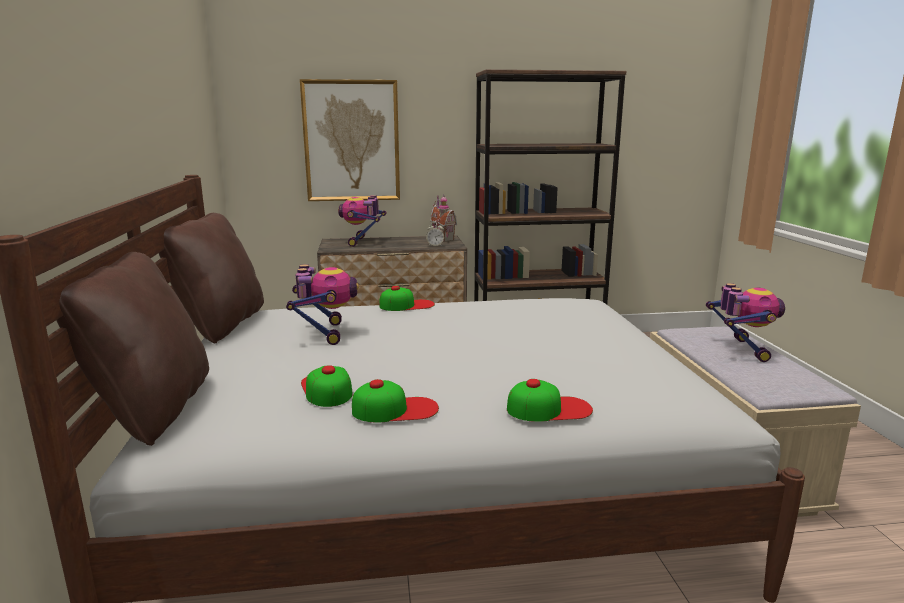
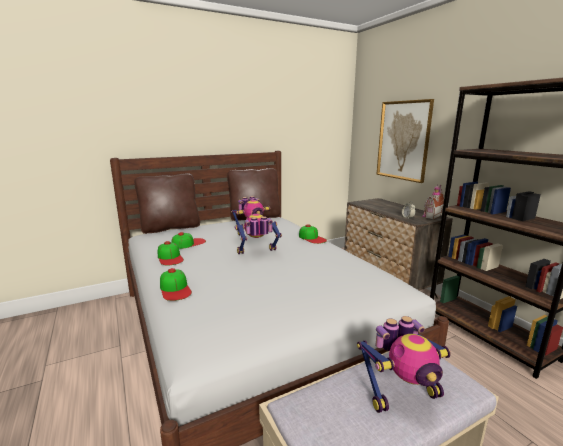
camera: 70 degrees right, 0 degrees up
(363, 242) = (385, 204): toy robot -> toy robot (257, 254)

